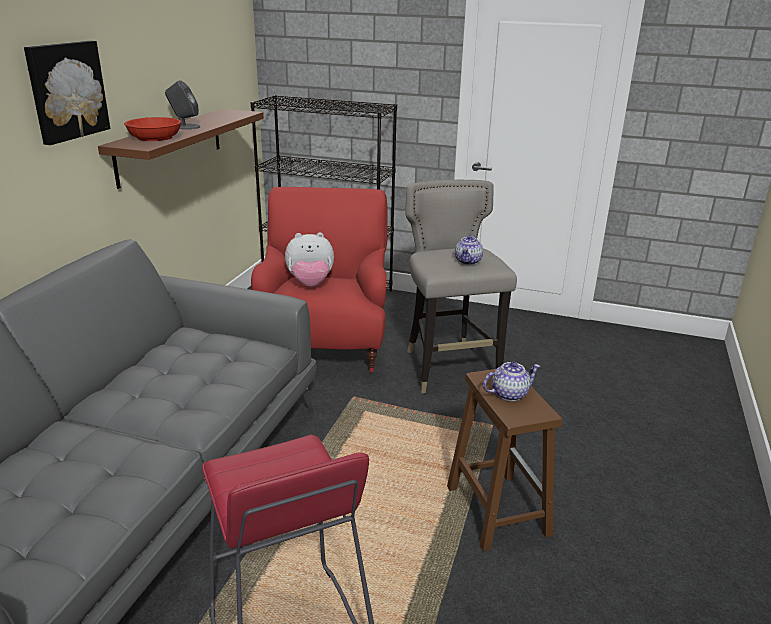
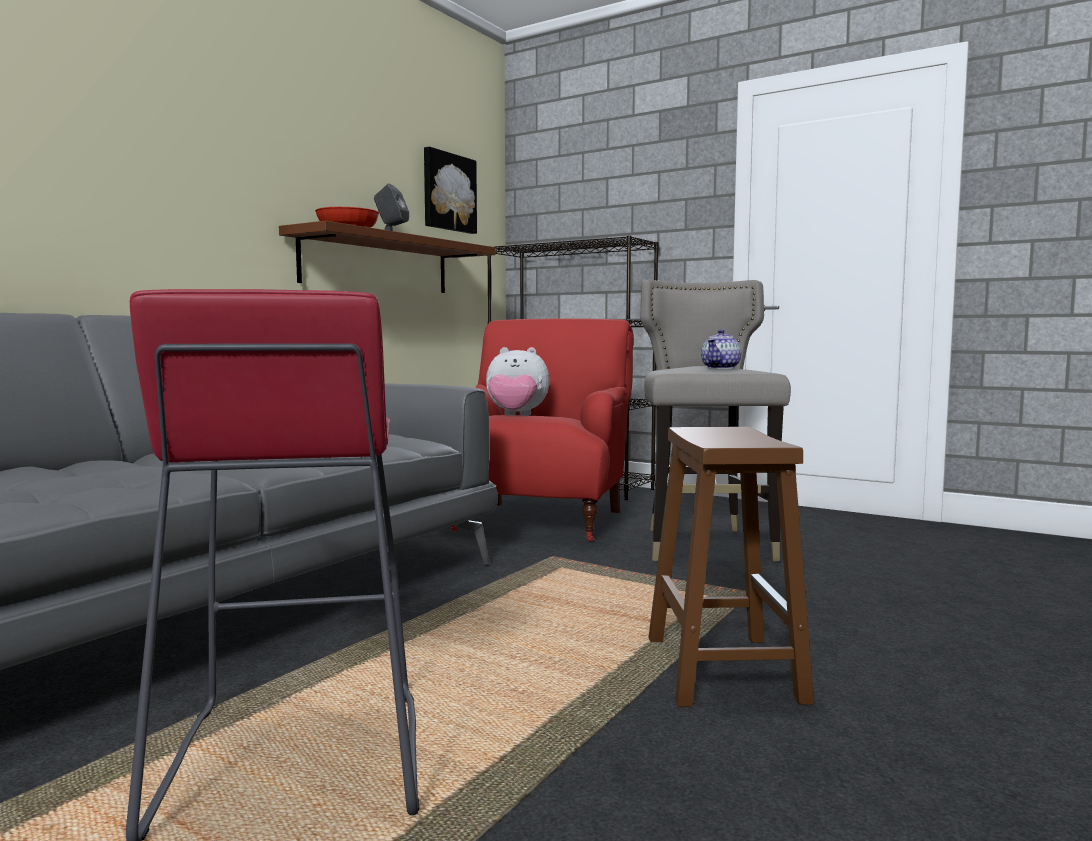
camera: 15 degrees right, 20 degrees down
(66, 91) = (248, 153): picture -> picture (448, 192)
(509, 393) = (726, 436): teapot -> none

